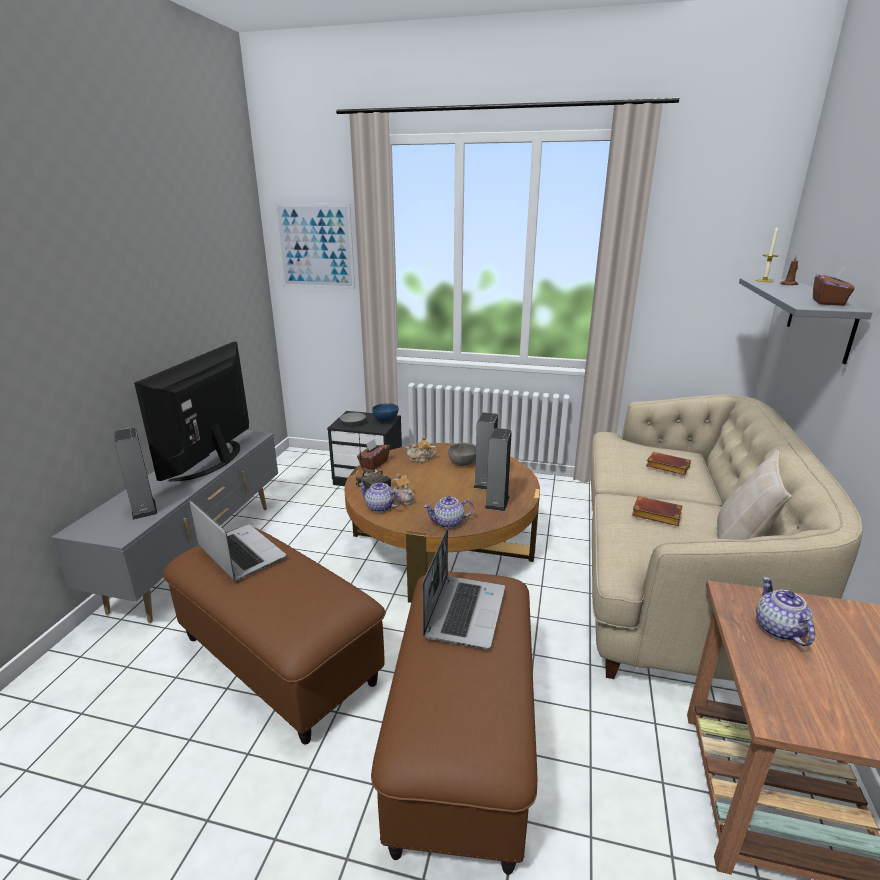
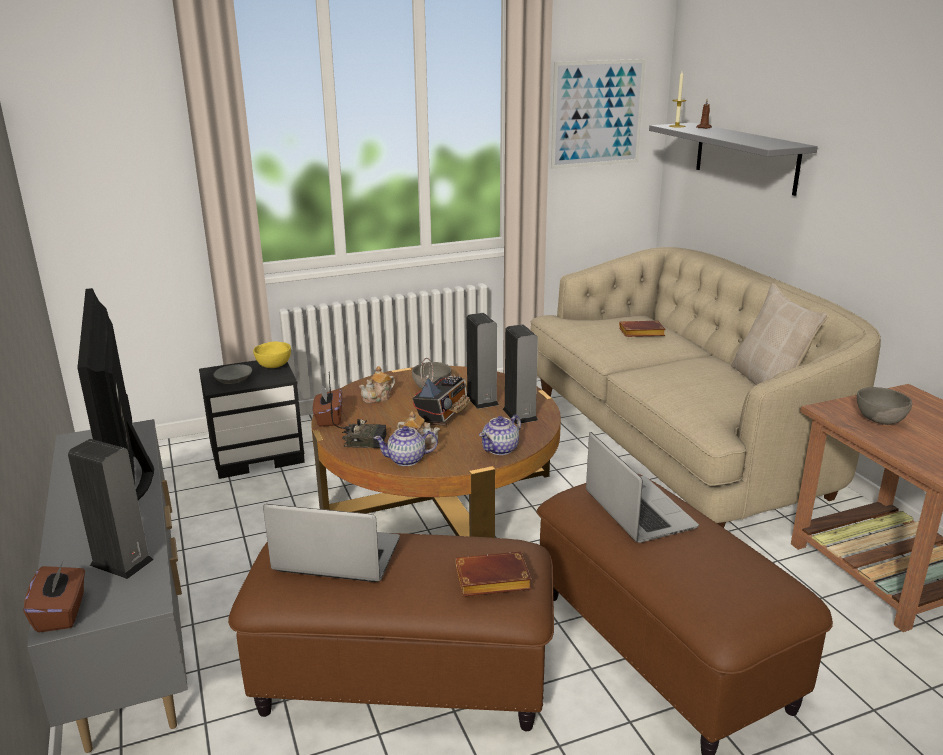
camera: 35 degrees left, 0 degrees up
(315, 246) = (107, 129): picture -> picture (597, 114)
(386, 420) = (274, 366): blue bowl -> yellow bowl
(443, 485) = (443, 416): none -> radio
(654, 515) = (685, 376): brown book -> brown book (490, 581)
(779, 629) = (879, 421): teapot -> grey bowl
(828, 302) = (773, 141): brown tissue box -> brown tissue box (62, 613)

